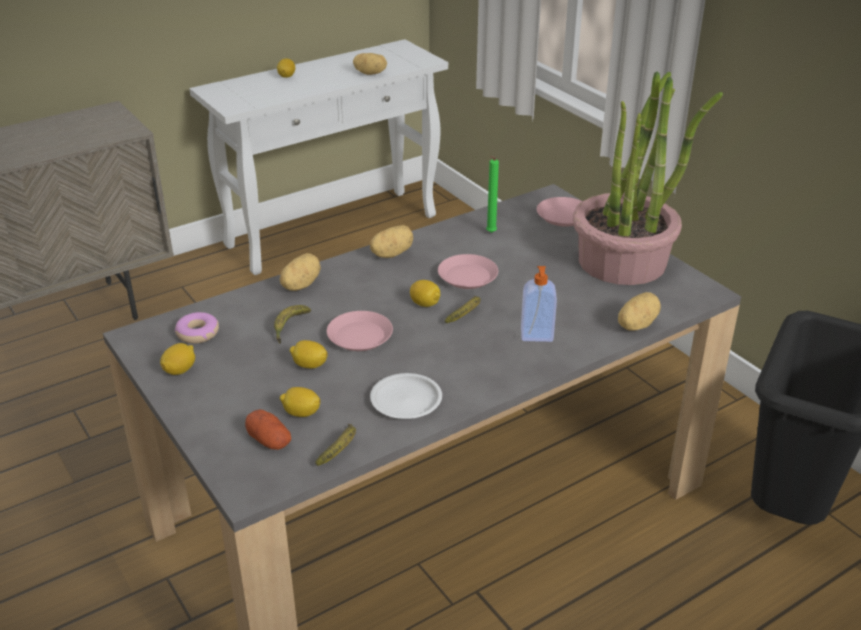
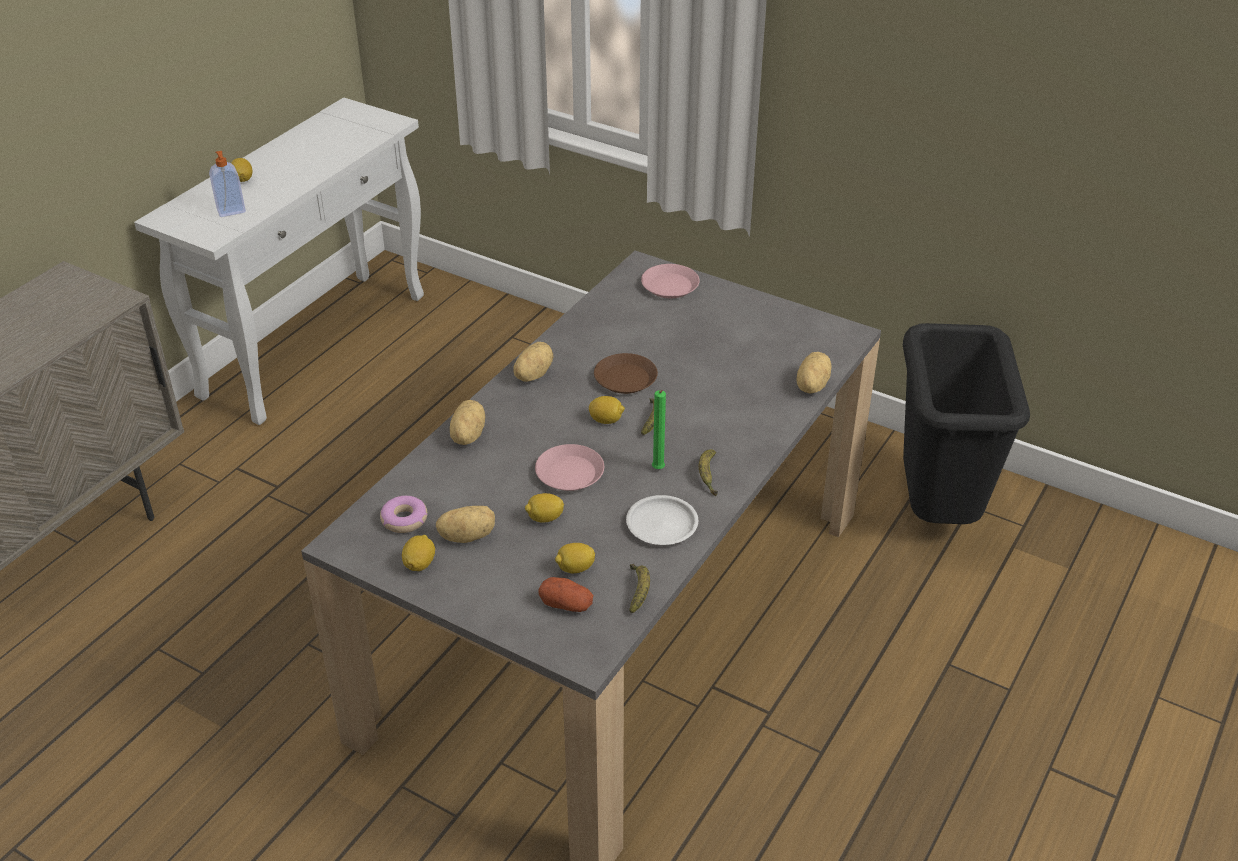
camera: 25 degrees left, 5 degrees up
(289, 327) = (493, 484): banana -> banana (708, 476)
(370, 73) = (340, 154): potato -> potato (467, 536)
(468, 276) = (625, 378): pink plate -> brown plate
(490, 233) = (613, 324): green candle -> green candle (658, 470)
(536, 336) = (732, 423): soap dispenser -> soap dispenser (231, 211)
(623, 261) = (757, 322): potted plant -> none

